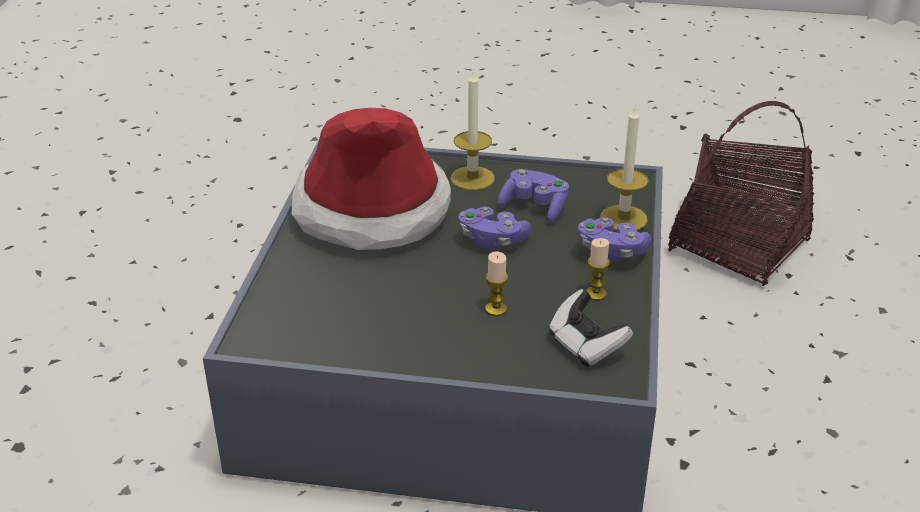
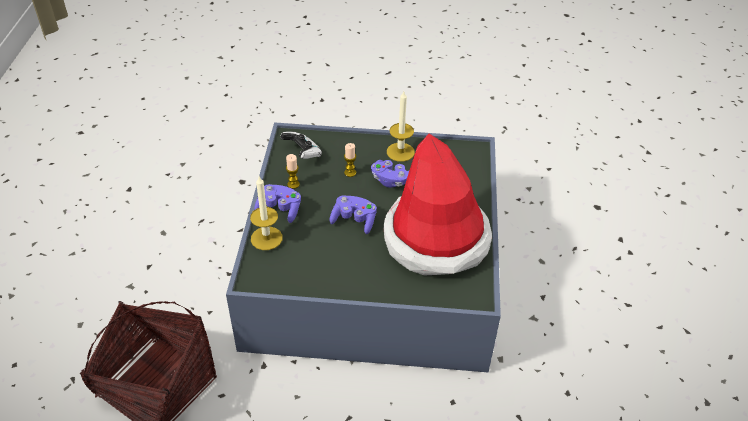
camera: 175 degrees right, 10 degrees up
(472, 178) = (371, 279): candle -> candle (400, 152)
(534, 207) = (326, 251): purple game controller -> purple game controller (391, 180)

